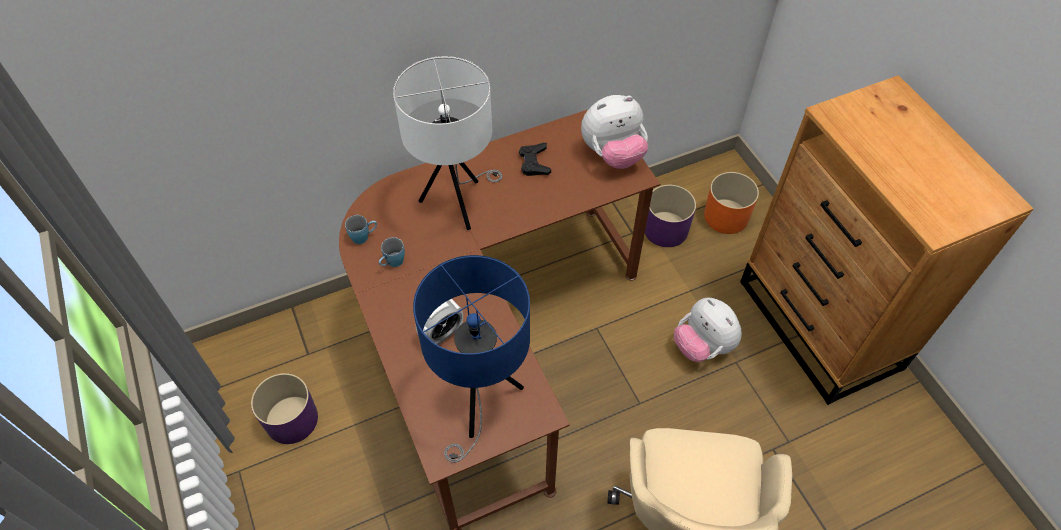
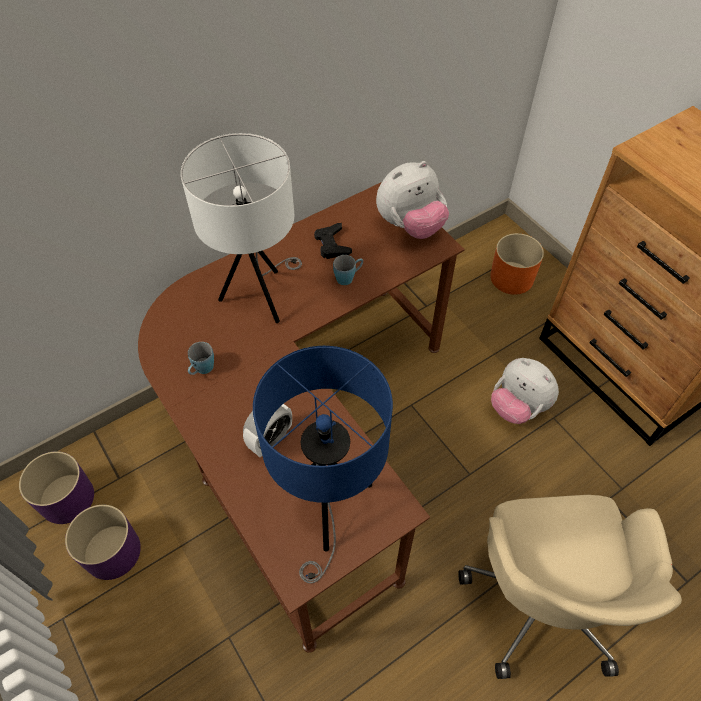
camera: 10 degrees left, 0 degrees up
(364, 236) = (165, 346): blue mug -> blue mug (348, 277)
(665, 229) = (457, 298): purple planter -> purple planter (67, 498)

